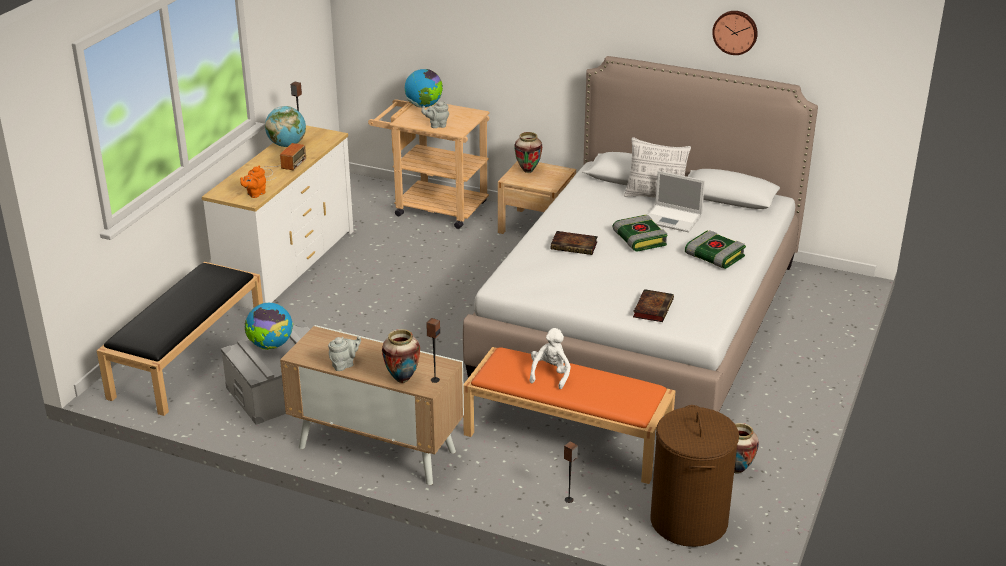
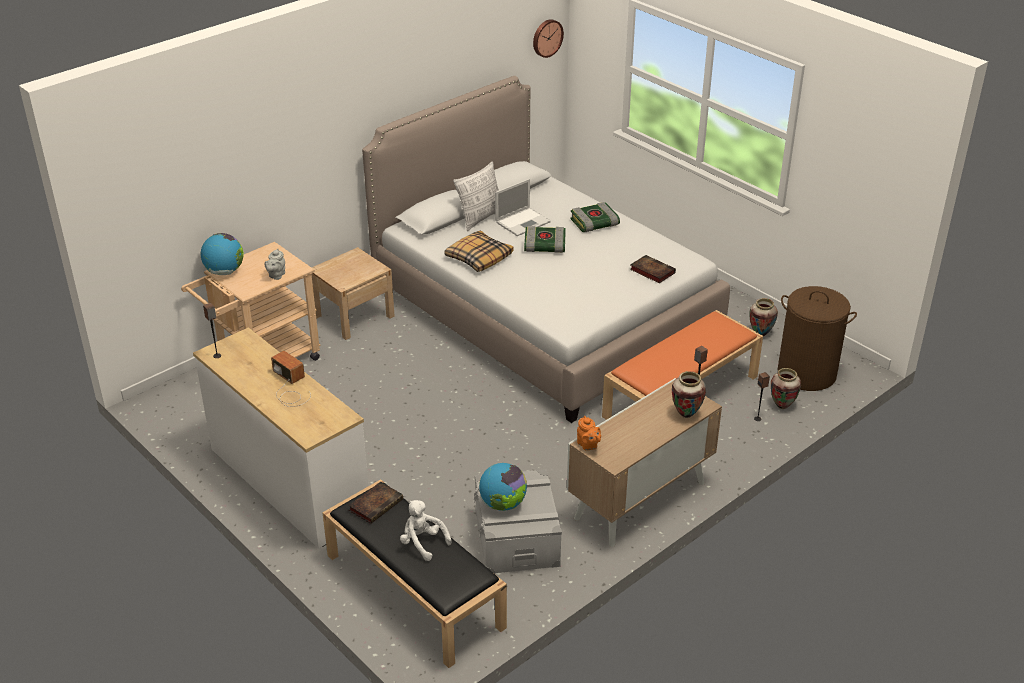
camera: 65 degrees left, 5 degrees up
(255, 194) = (333, 412): orange teapot -> orange teapot (588, 445)
(287, 145) = (238, 370): globe -> none
(344, 364) = (646, 440): grey teapot -> none
(528, 170) = (337, 271): vase -> vase (782, 406)
(550, 374) = (672, 355): white plush toy -> white plush toy (422, 543)
(575, 246) = (533, 276): book -> book (376, 504)
(582, 213) = (478, 257): none -> pillow
(735, 32) = (460, 56): wall clock -> wall clock (546, 37)

